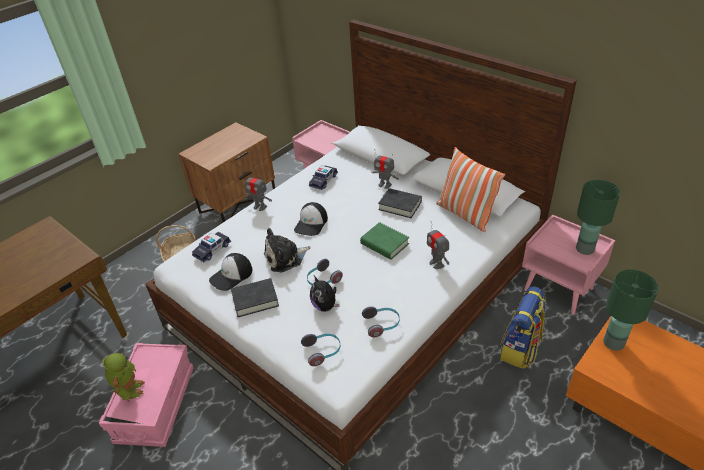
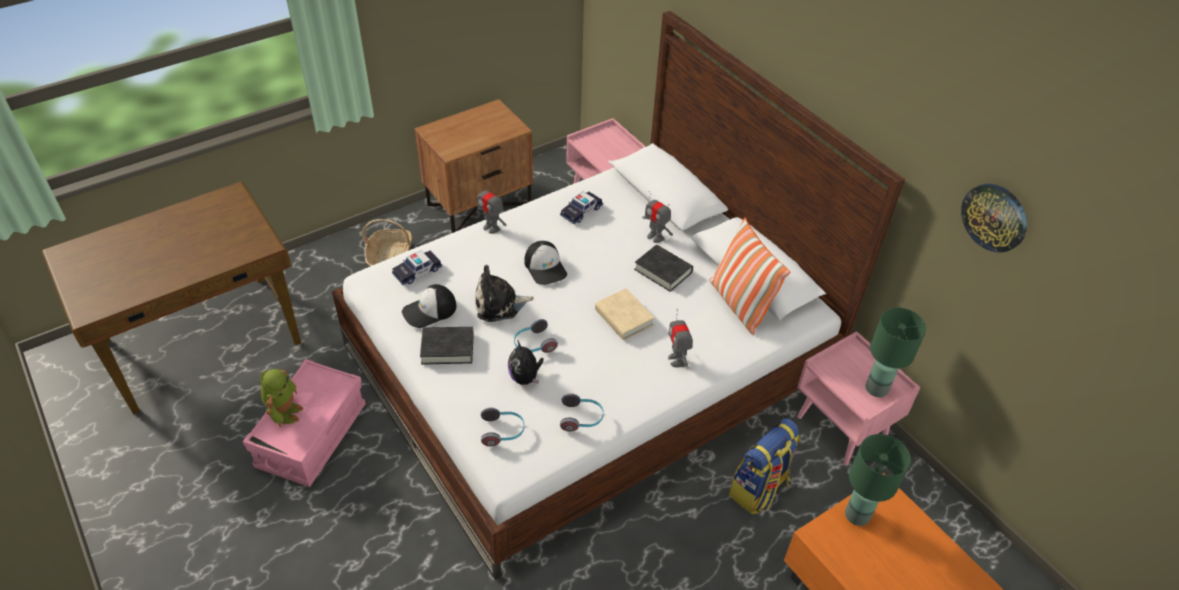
camera: 10 degrees right, 5 degrees up
(311, 223) = (545, 267): cap -> cap turned 60 degrees counterclockwise
(384, 244) = (624, 318): green book -> beige book
(660, 84) = (994, 217): none -> wall clock

